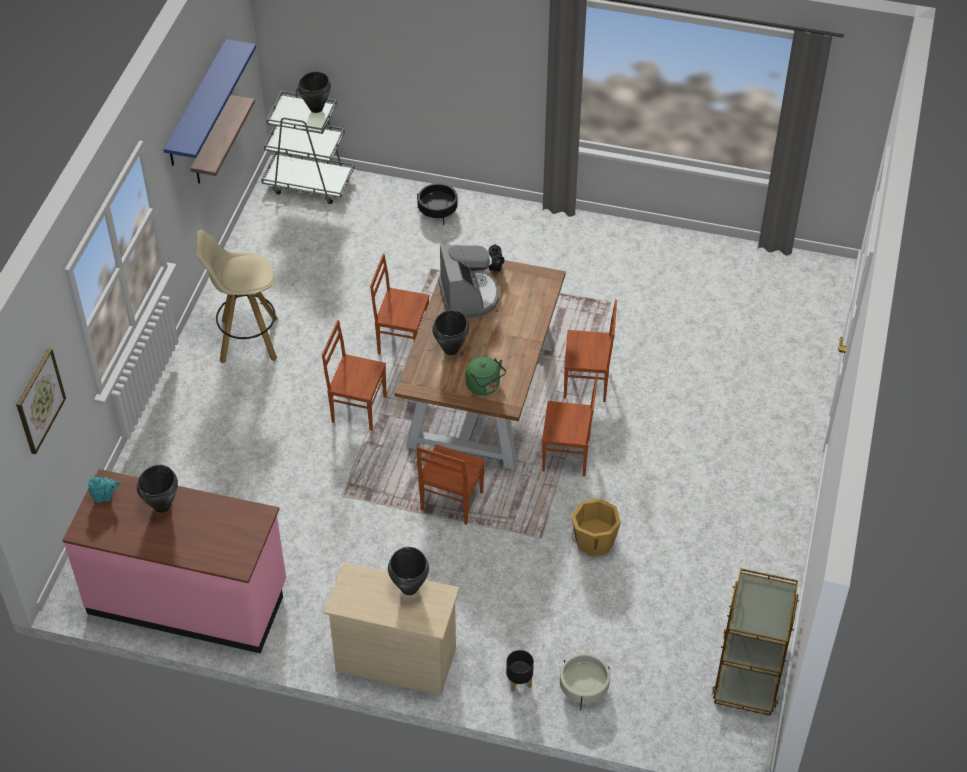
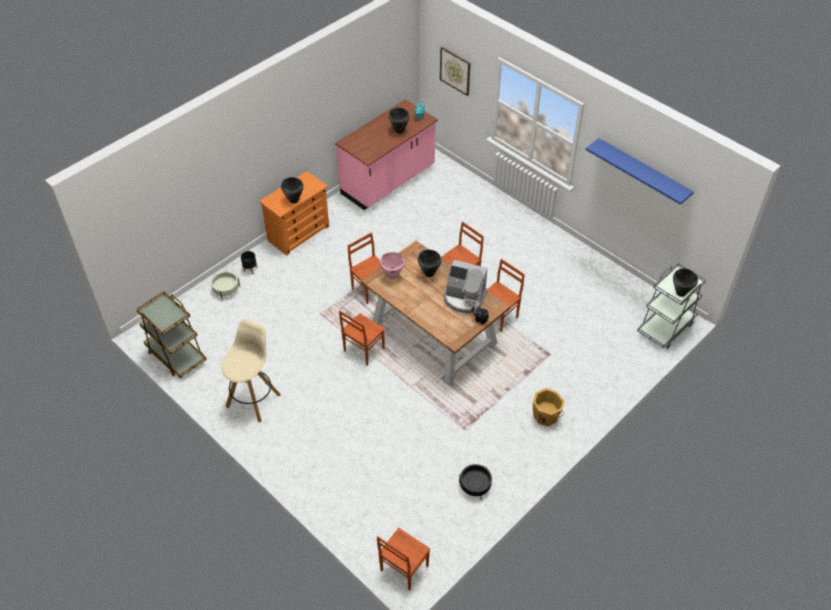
camera: 120 degrees right, 0 degrees up
(212, 142) = (646, 210): shelf -> none
(247, 340) = (542, 253): beige stool -> beige stool (254, 400)
(395, 659) = (299, 233): beige dresser -> orange dresser
(437, 211) = (603, 380): black planter -> black planter (475, 486)
(484, 386) = (392, 276): green kettle -> pink cooking pot
(587, 383) = (407, 385): brown chair -> brown chair (403, 568)
(593, 540) = (301, 334): orange bucket -> orange bucket (546, 415)

